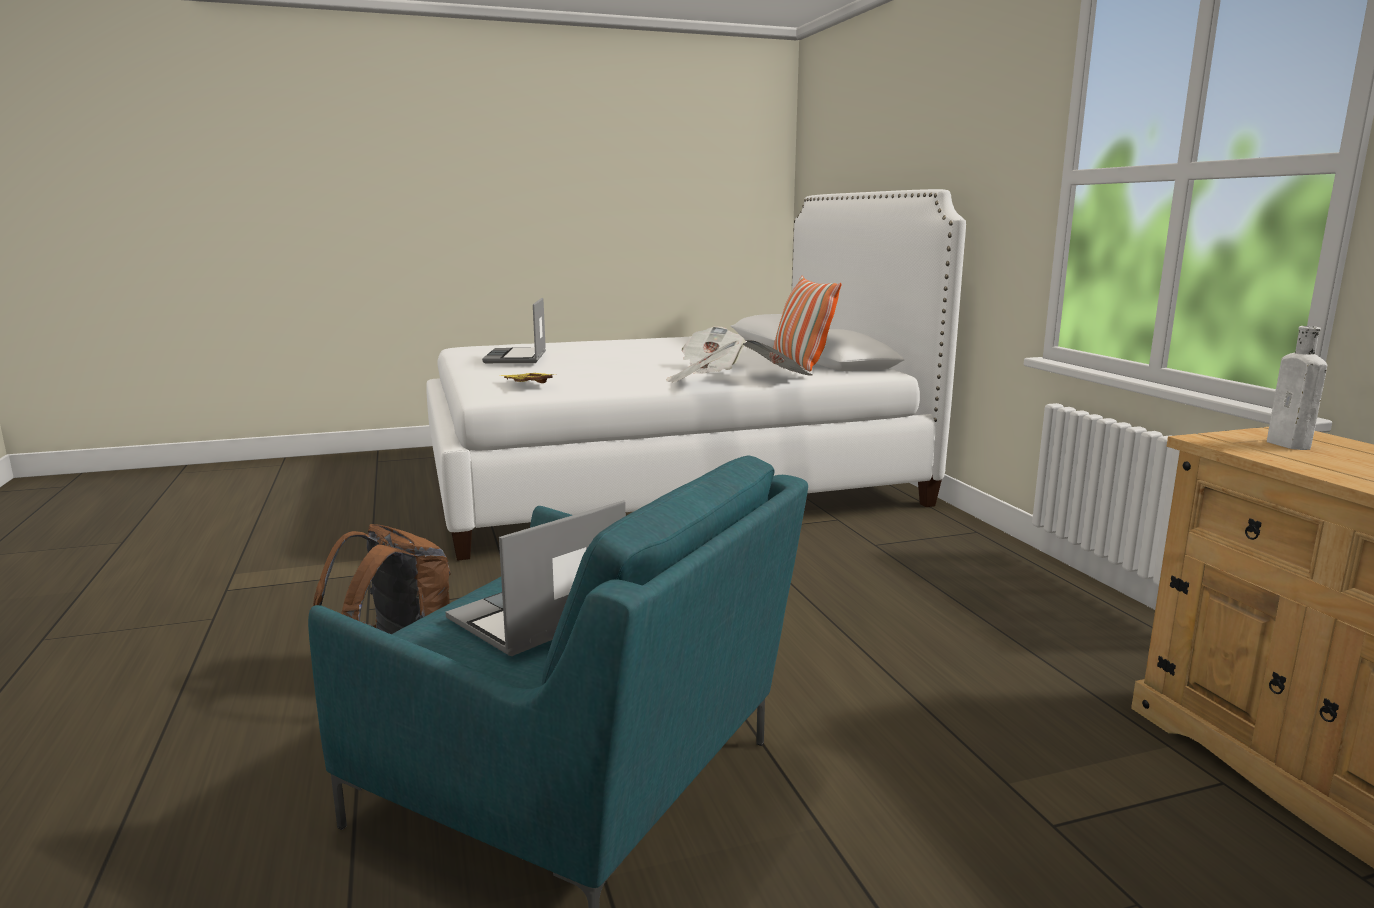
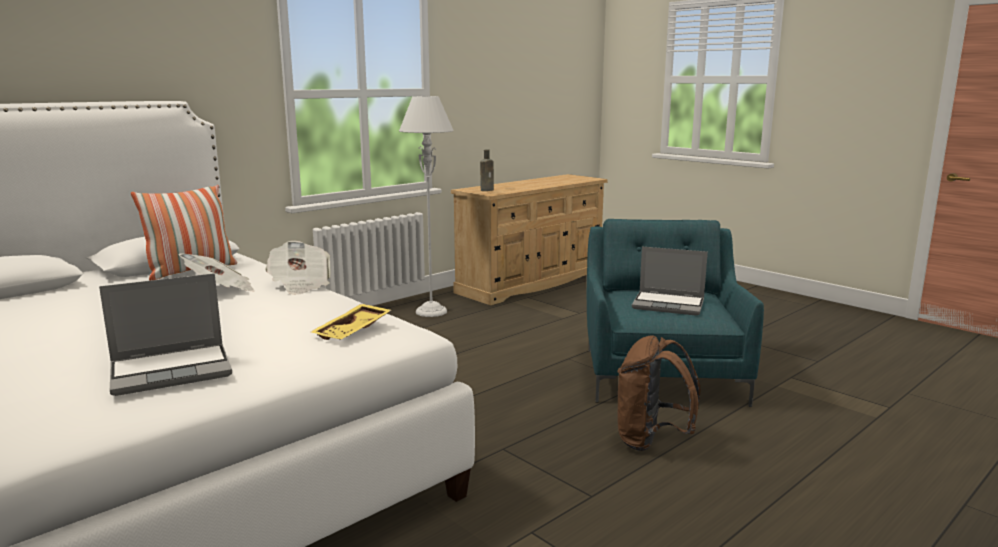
camera: 115 degrees left, 0 degrees up
(778, 377) = (264, 270): newspaper -> none
(1078, 636) = (431, 311): none -> grey floor lamp
(1291, 445) = (488, 190): white bottle -> brown bottle

